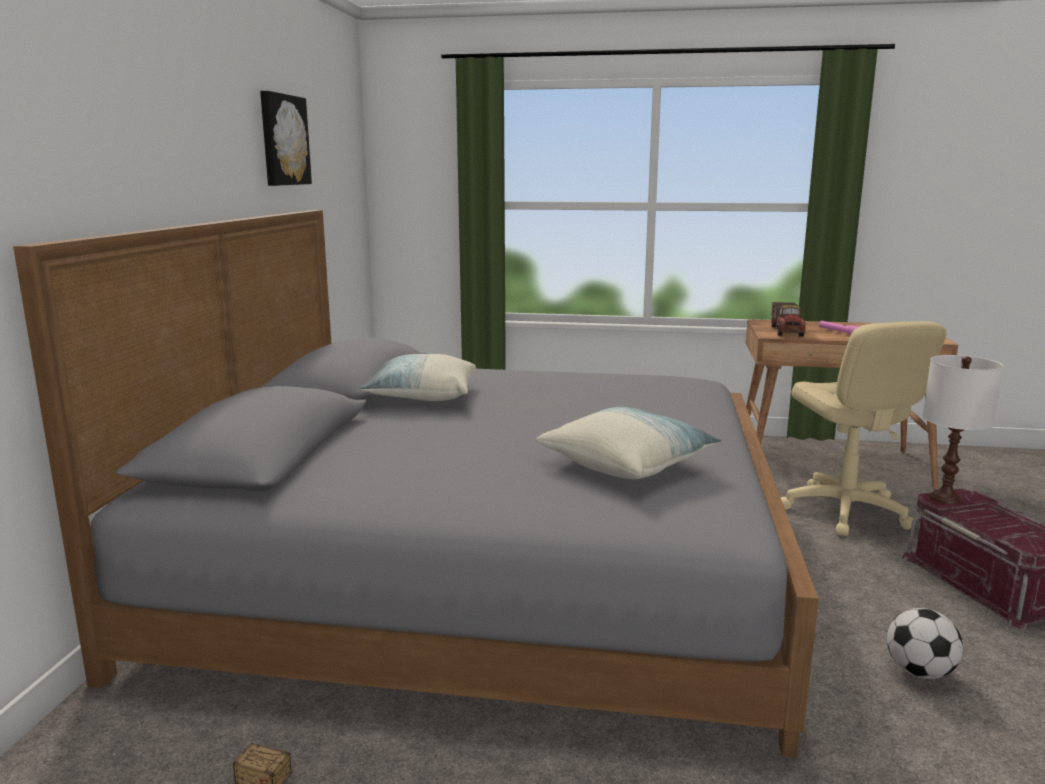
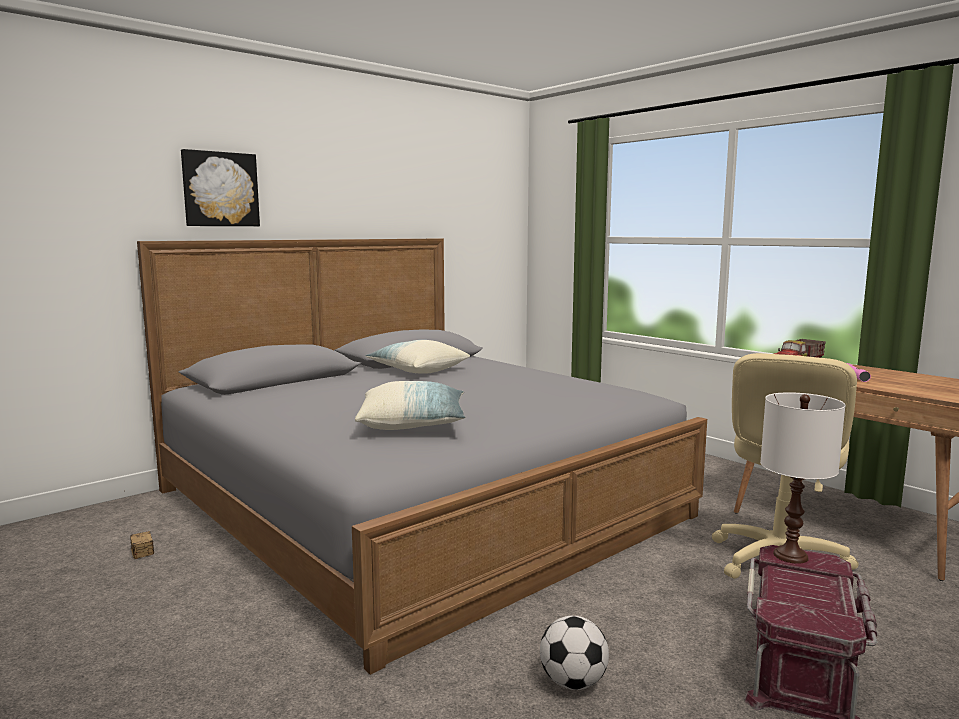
camera: 40 degrees right, 5 degrees down
(283, 140) = (409, 189): picture -> picture (220, 189)

